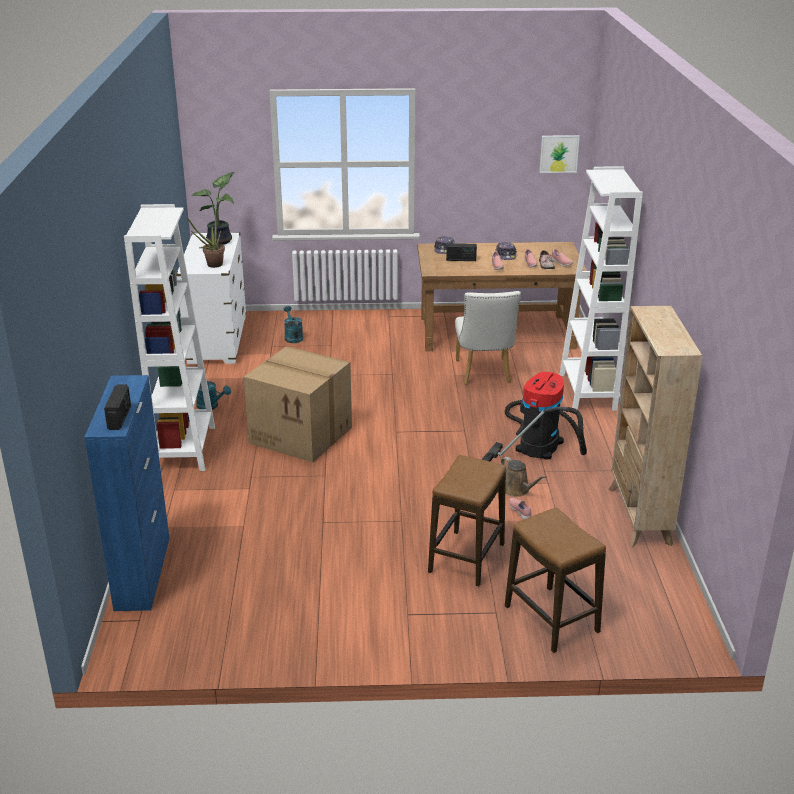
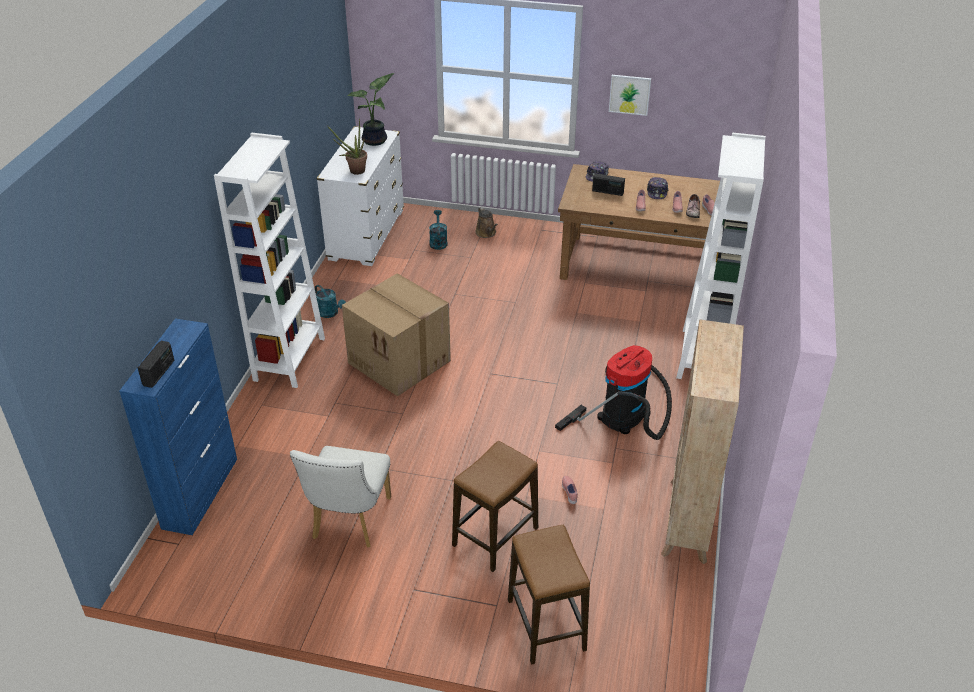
camera: 15 degrees right, 10 degrees up
(484, 374) = (606, 317): white chair -> white chair (349, 523)
(517, 490) = (579, 466): brown watering can -> brown watering can (486, 233)
(559, 154) = (733, 89): picture -> picture (629, 94)

